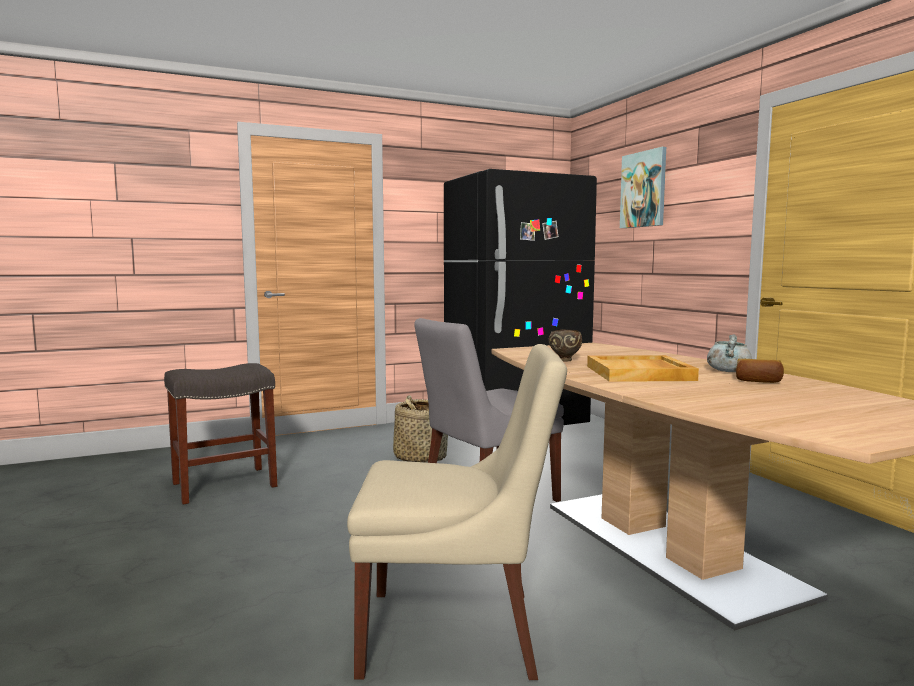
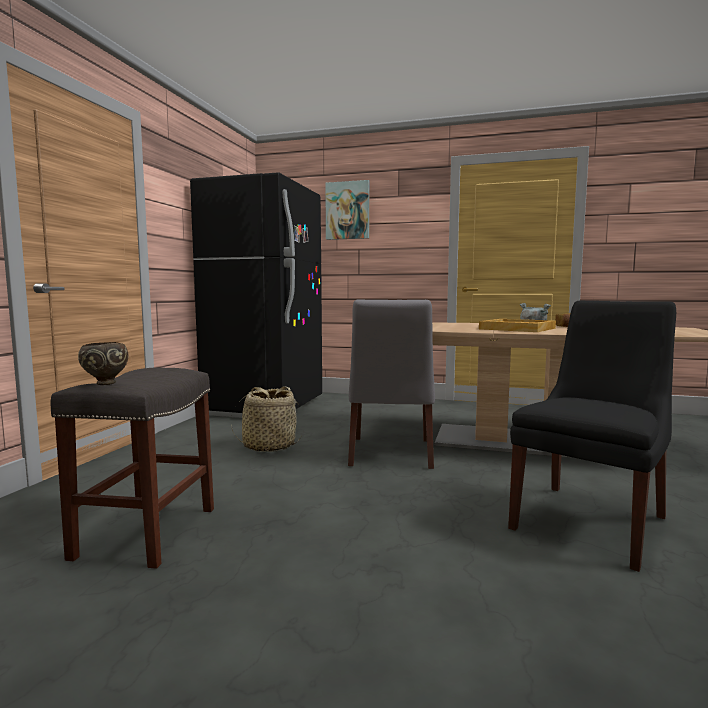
camera: 50 degrees left, 0 degrees up
(457, 632) = (591, 521): beige chair -> black chair
(564, 360) = (447, 328): brown bowl -> brown bowl (105, 383)

